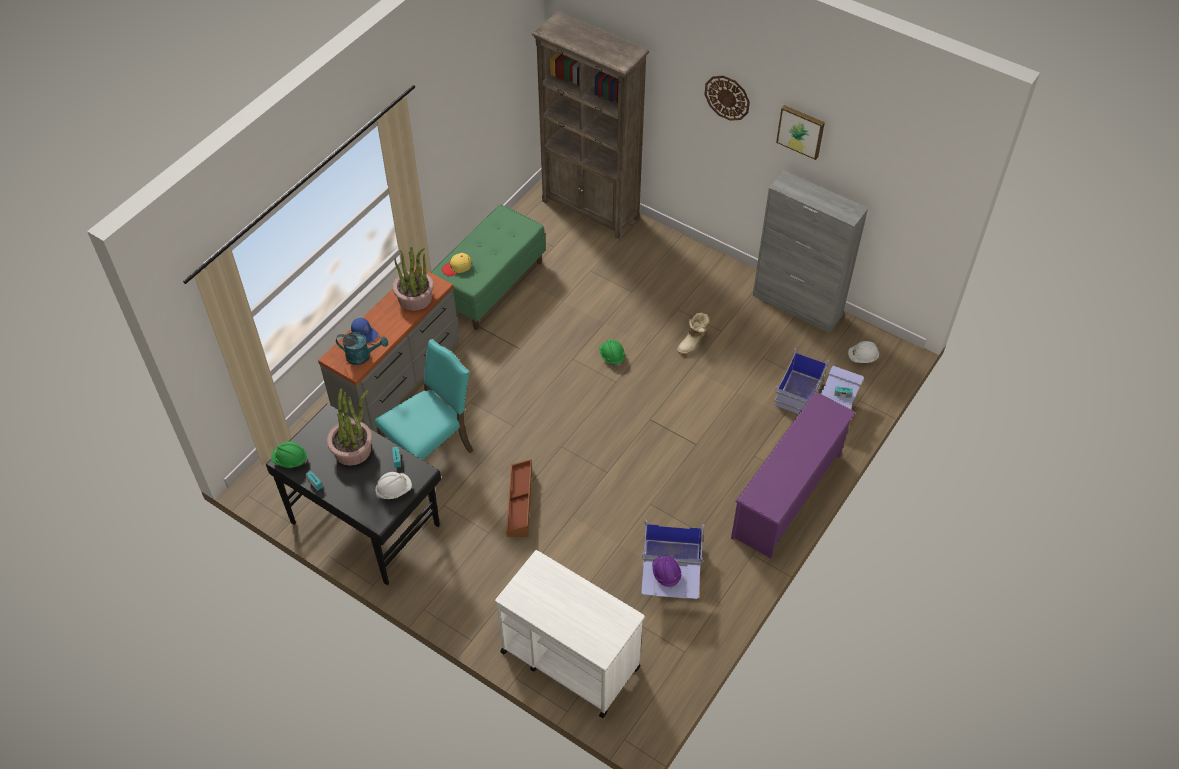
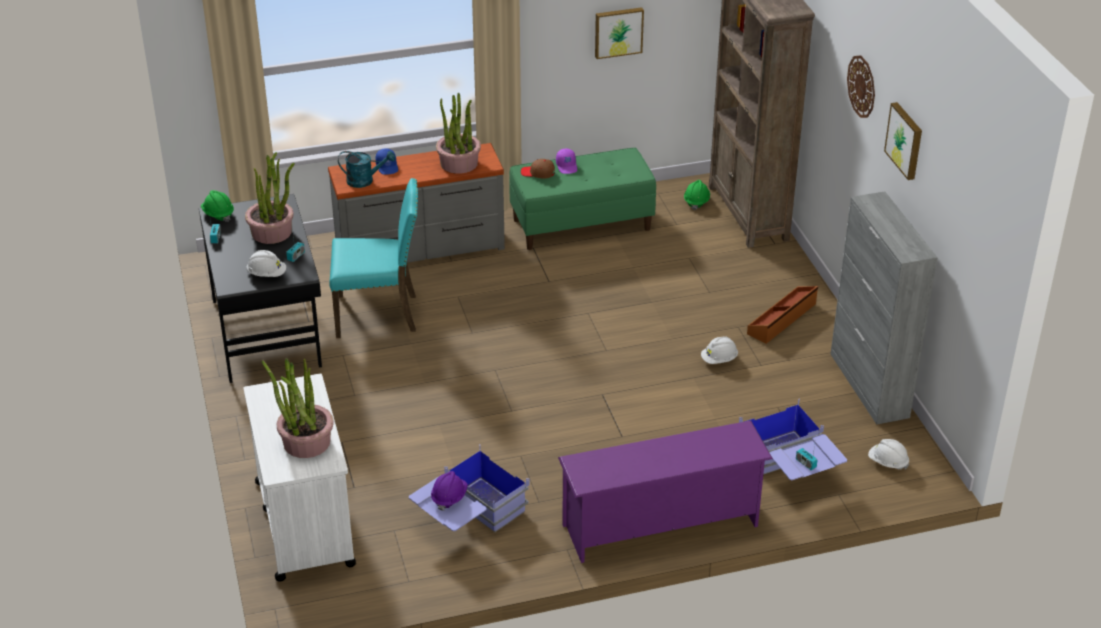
camera: 40 degrees right, 15 degrees down
(362, 356) = (365, 181): turquoise watering can -> turquoise watering can turned 45 degrees counterclockwise
(457, 267) = (538, 173): yellow cap -> brown cap
(468, 124) = (618, 32): none -> picture
(471, 249) = (567, 166): none -> purple cap
(520, 503) = (408, 389): brown storage box -> brown storage box (782, 319)
(592, 614) = (306, 442): none -> potted plant
(611, 356) = (626, 329): green hard hat -> green hard hat (696, 201)
(693, 343) = (719, 360): boot -> white hard hat

